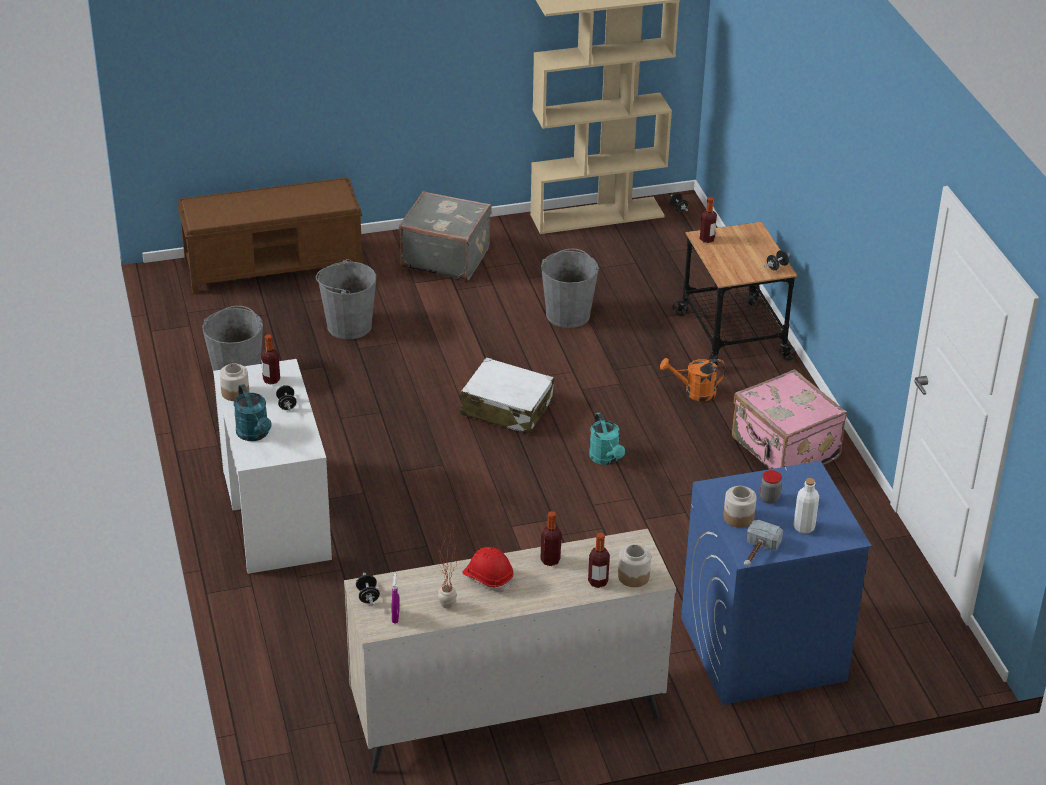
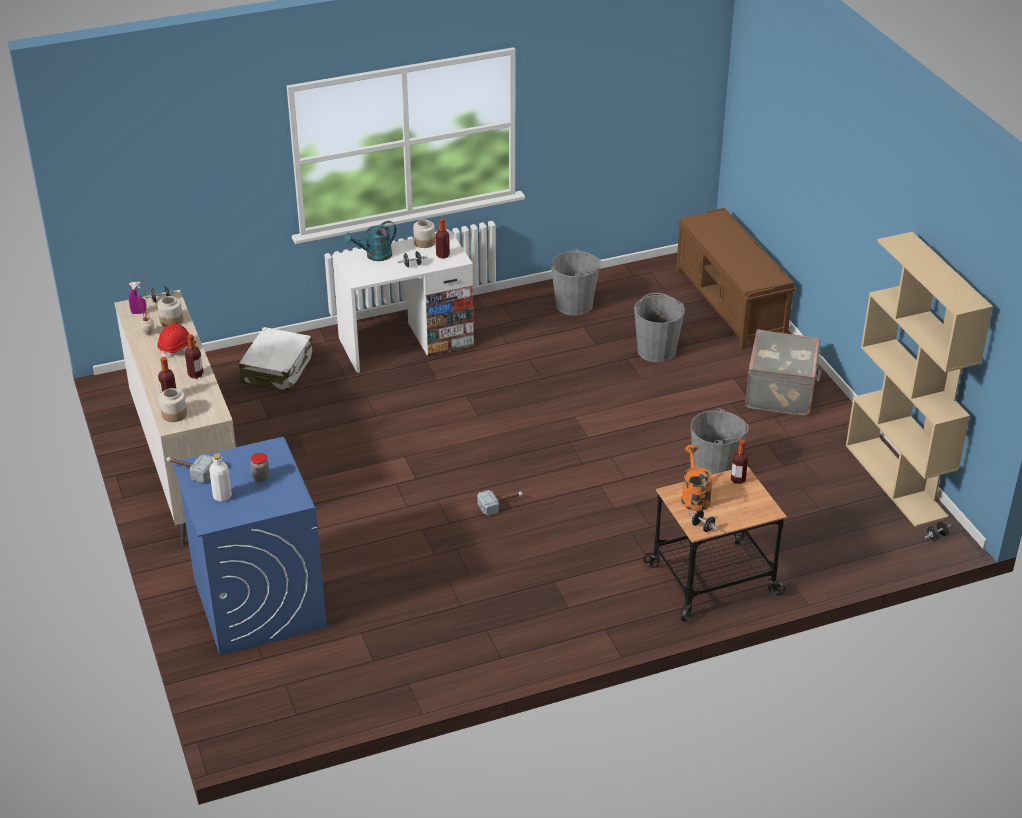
camera: 85 degrees right, 0 degrees up
(506, 408) = (561, 443): white suitcase -> white suitcase (277, 370)
(606, 459) = (501, 504): turquoise watering can -> hammer
(694, 392) = (612, 555): orange watering can -> orange watering can (694, 496)
(738, 518) = (235, 460): jar -> jar (171, 321)
(784, 449) = (535, 617): pink suitcase -> none

